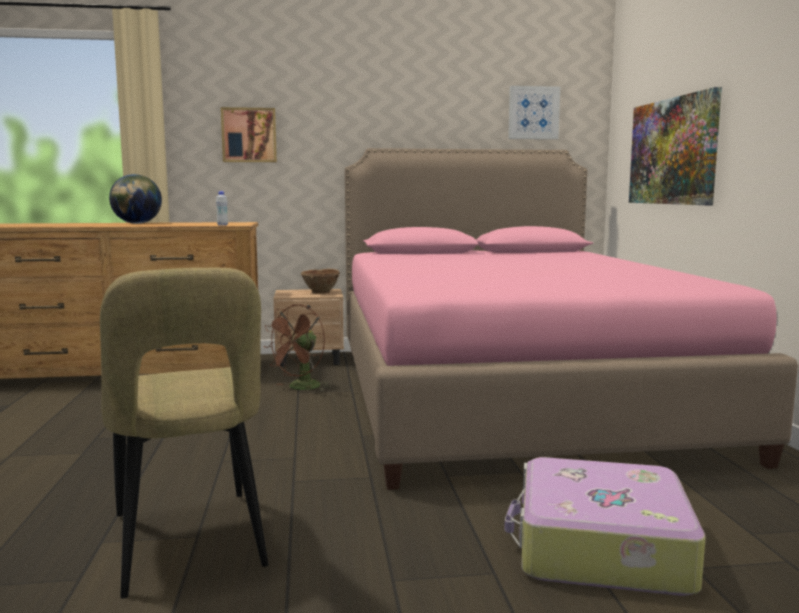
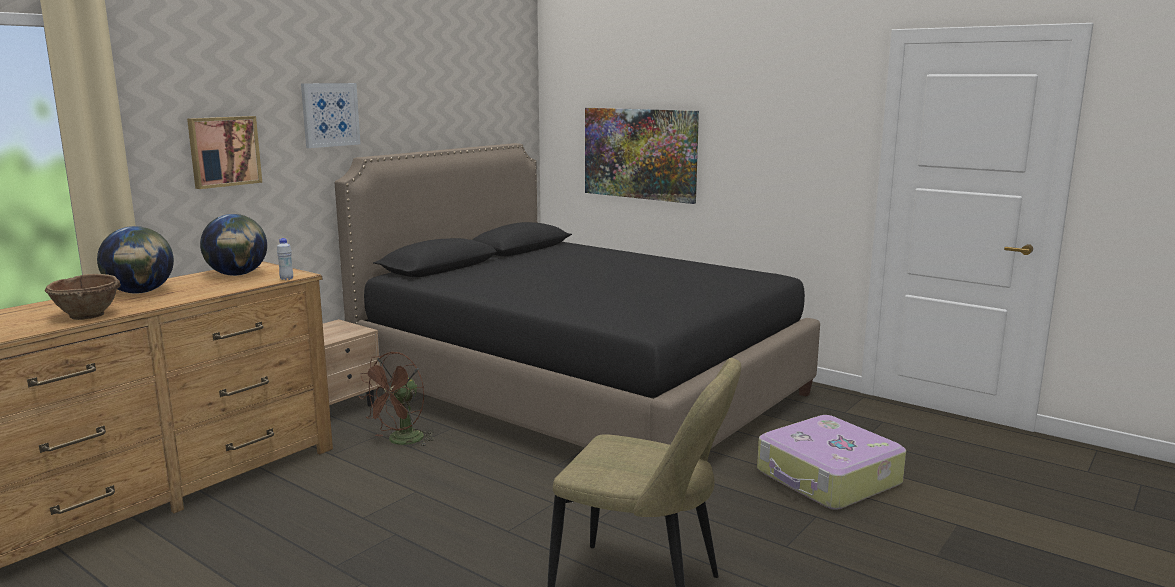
camera: 45 degrees left, 5 degrees up
(212, 223) = (237, 274): none -> globe
(300, 388) = (401, 441): brown fan -> brown fan turned 45 degrees clockwise
(321, 292) = (337, 329): brown bowl -> brown bowl (87, 316)
(508, 396) = (580, 391): pink bed -> black bed
(533, 113) = (487, 107): picture -> picture (330, 114)

